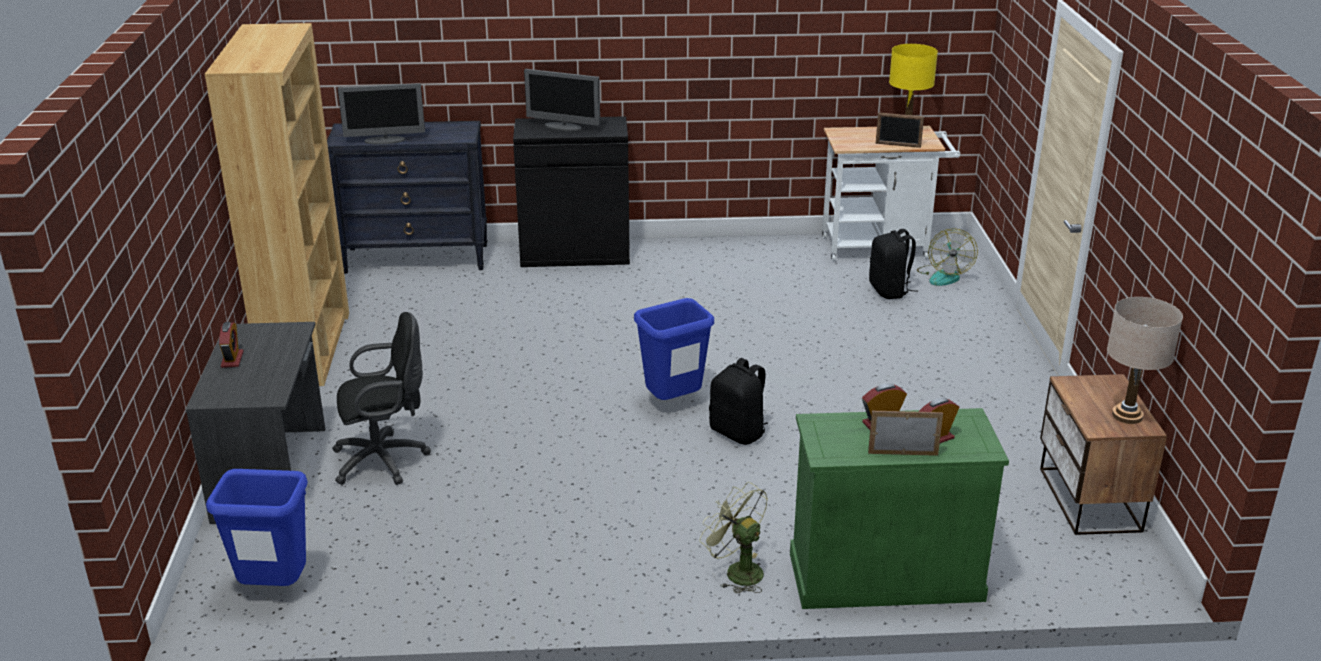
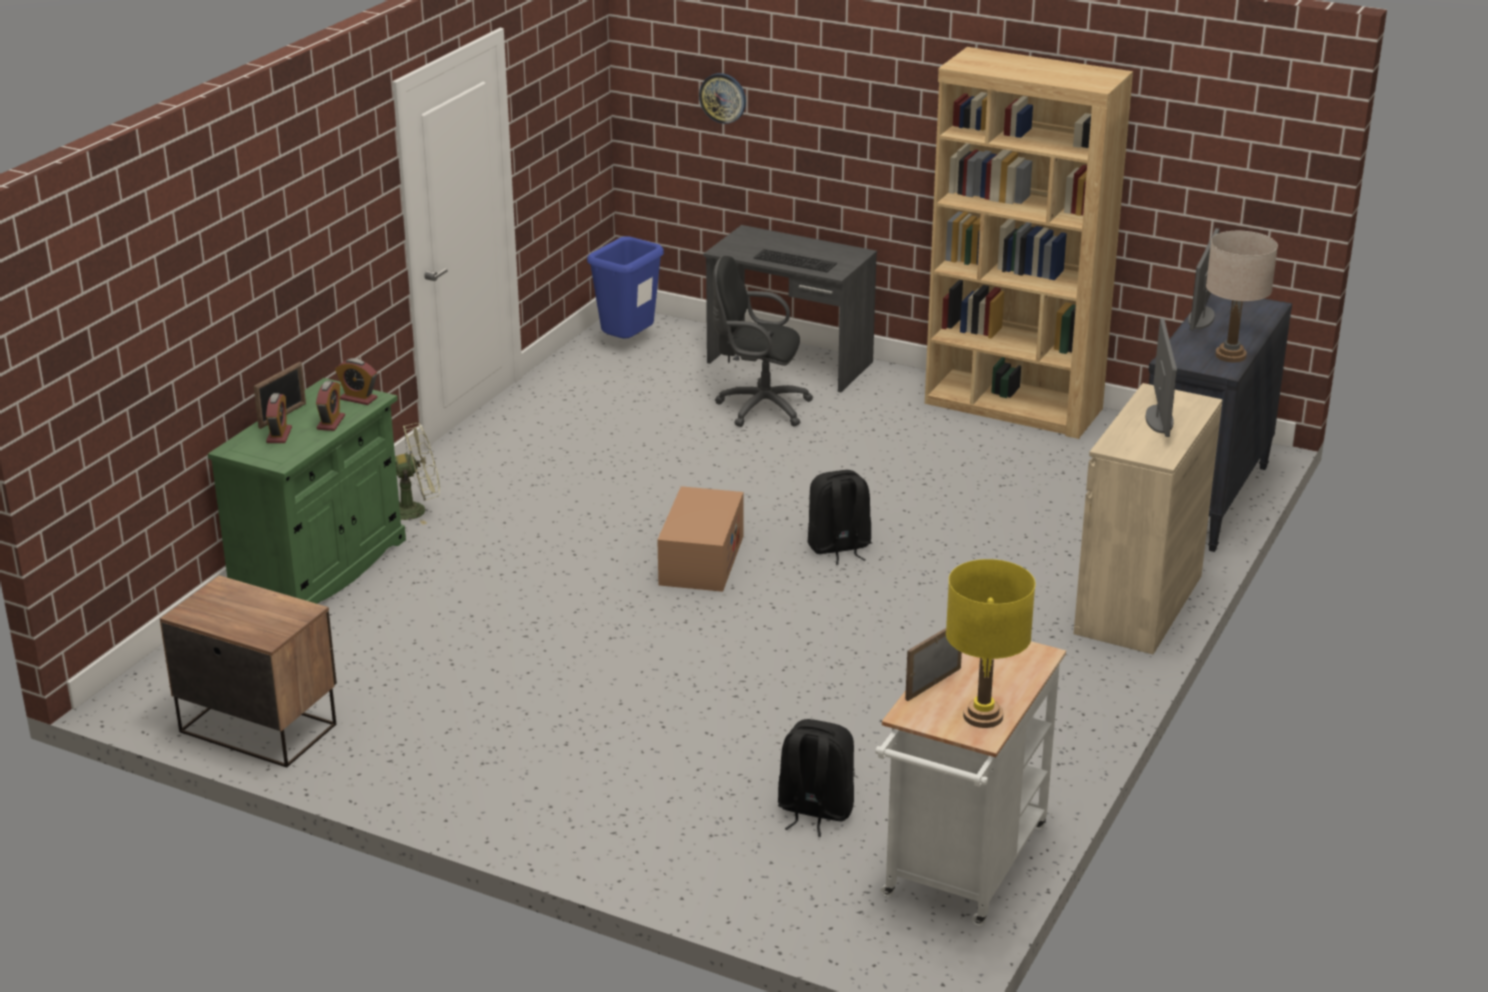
camera: 120 degrees right, 0 degrees up
(141, 287) = (723, 98): none -> wall clock
(232, 359) = (804, 245): alarm clock -> alarm clock (358, 398)
(277, 353) = (796, 260): none -> keyboard
(385, 460) = (758, 407): black office chair -> black office chair turned 90 degrees clockwise
(563, 127) = (1159, 419): monitor -> monitor turned 135 degrees clockwise
(575, 254) = (1138, 604): black cabinet -> beige cabinet
(672, 404) = (701, 560): blue trash can -> cardboard box
(738, 432) = (608, 578): black backpack -> black backpack (839, 548)
(944, 275) = (816, 885): fan -> none
(1127, 415) = (213, 613): beige table lamp -> beige table lamp (1230, 356)

